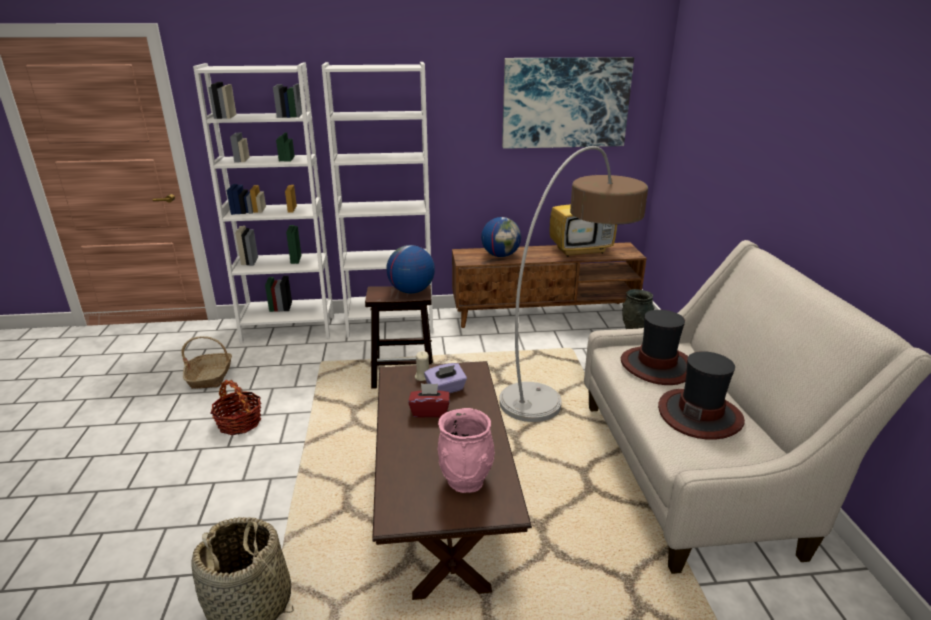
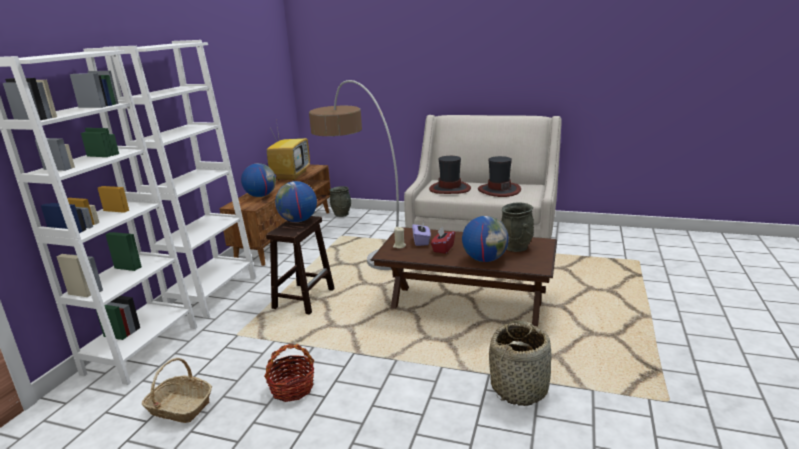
camera: 65 degrees left, 5 degrees down
(407, 455) = (484, 259): none -> globe
(466, 480) = (516, 247): pink vase -> grey vase
(565, 103) = (252, 67): picture -> none

